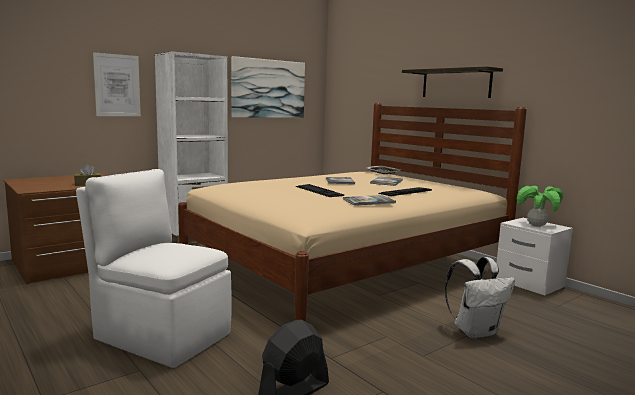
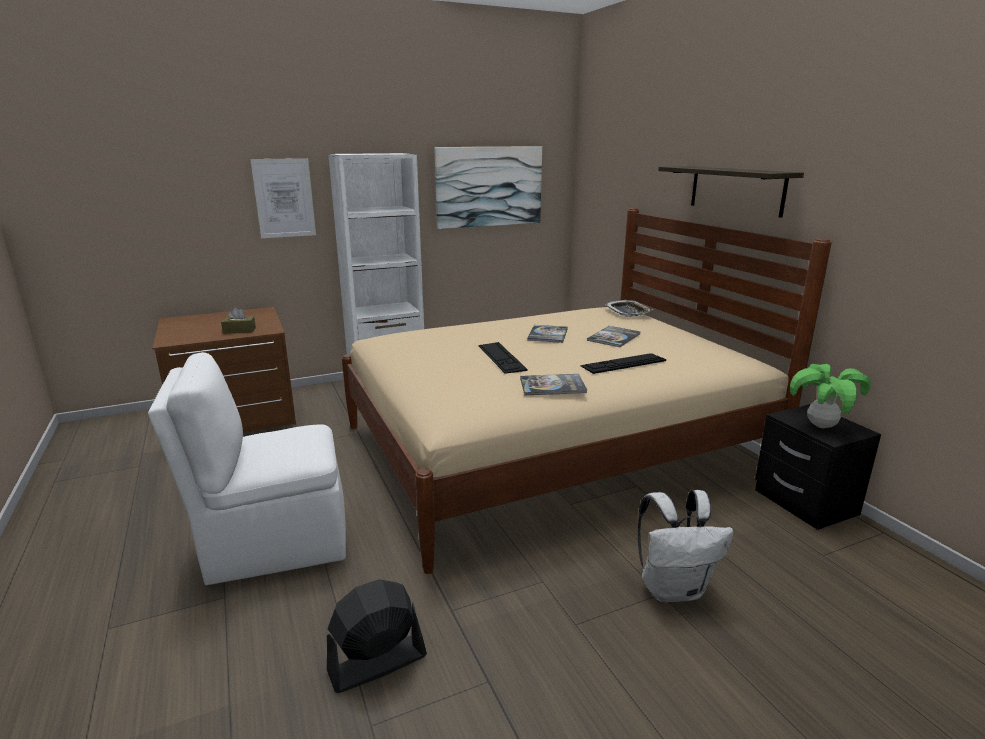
camera: 15 degrees right, 10 degrees up
(161, 335) = (273, 543): white chair -> white chair turned 60 degrees counterclockwise
(528, 283) = (803, 503): white nightstand -> black nightstand

